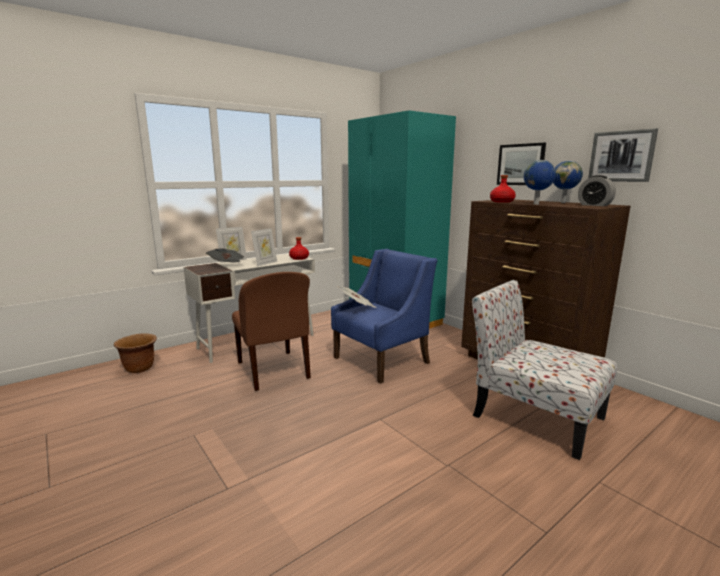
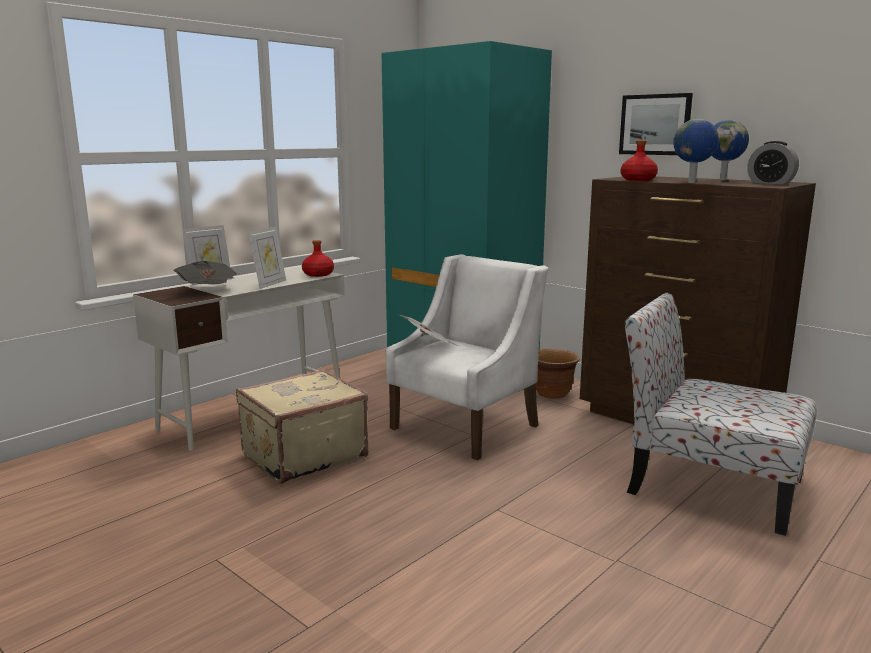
camera: 10 degrees left, 0 degrees up
(140, 368) = (70, 468): brown planter -> brown planter (553, 393)
(273, 371) = (302, 455): brown chair -> beige suitcase
(382, 360) = (466, 426): blue armchair -> white armchair
(621, 156) = (801, 114): picture -> none

